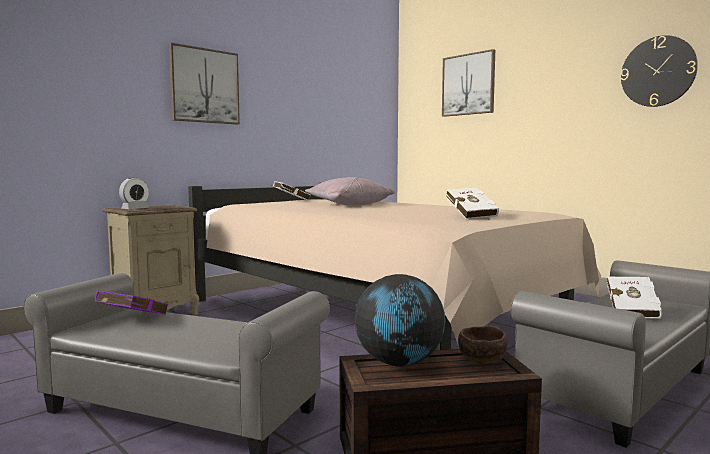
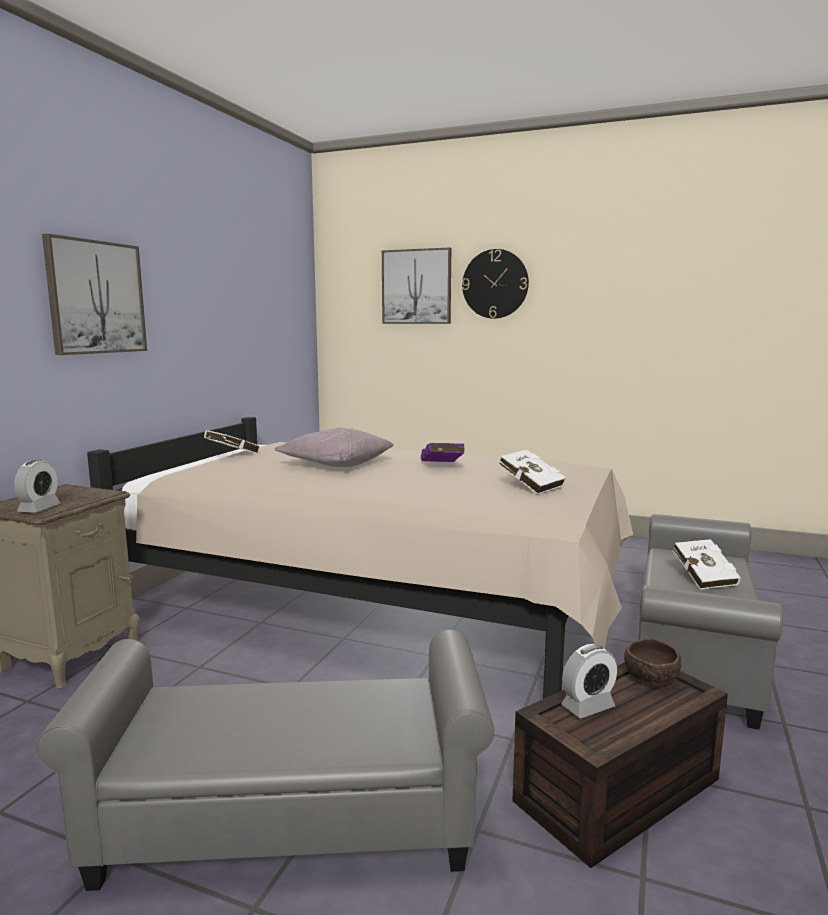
camera: 25 degrees left, 5 degrees up
(130, 320) = (188, 716): purple book -> purple book (441, 467)
(399, 363) = (588, 706): globe -> alarm clock
(658, 71) = (637, 295): wall clock -> wall clock (495, 284)

